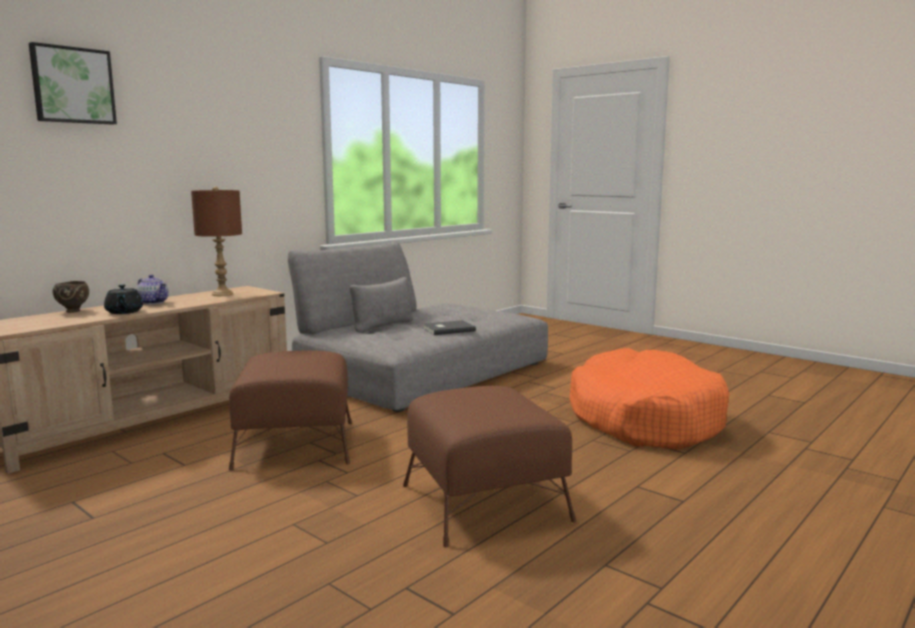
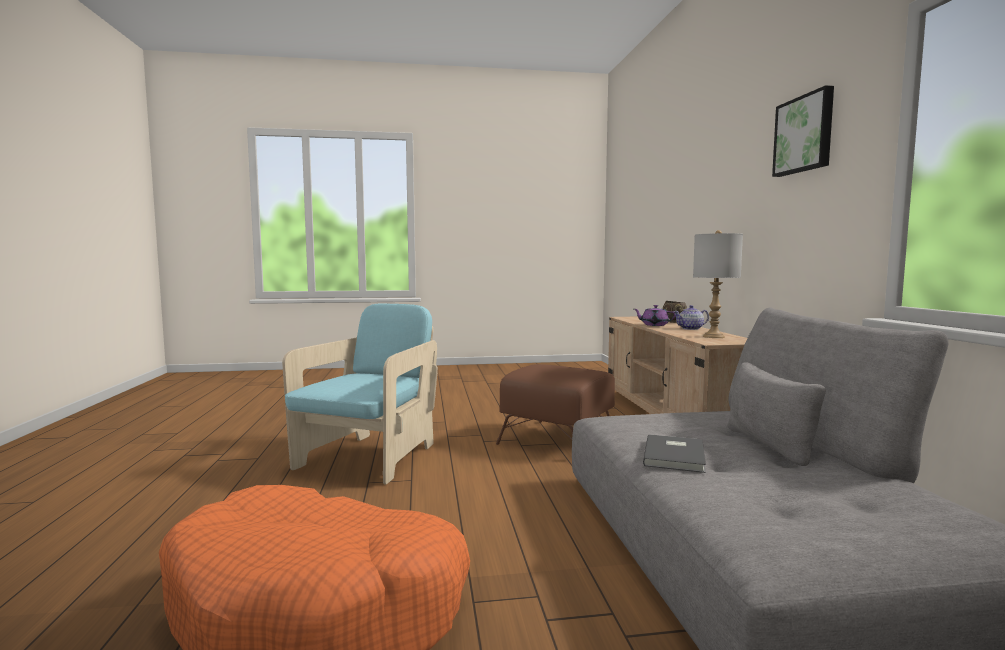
camera: 130 degrees right, 5 degrees down
(72, 85) = (704, 159): picture -> picture (805, 134)
(124, 312) = (654, 325): black teapot -> purple teapot
(223, 294) = (713, 336): brown table lamp -> grey table lamp
(485, 502) = (370, 457): brown ottoman -> turquoise armchair

